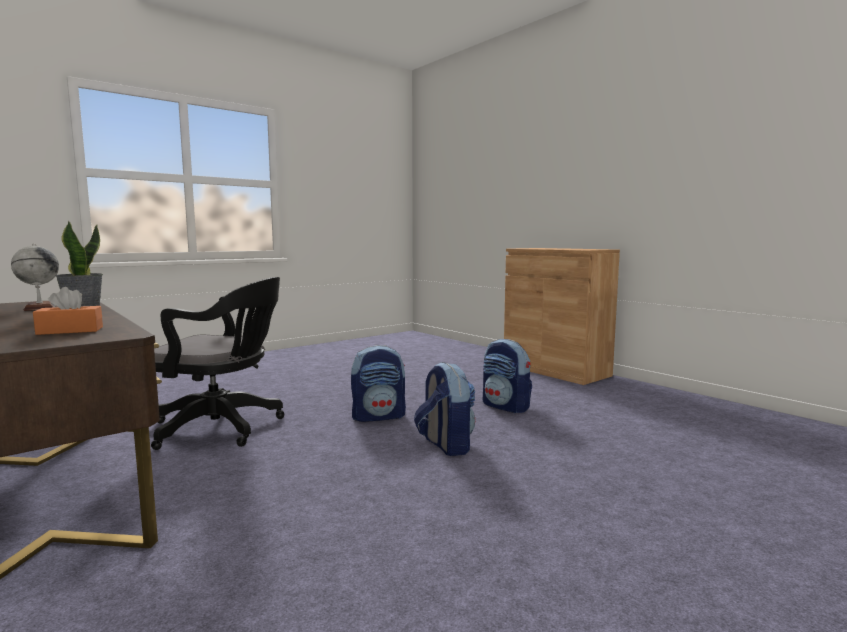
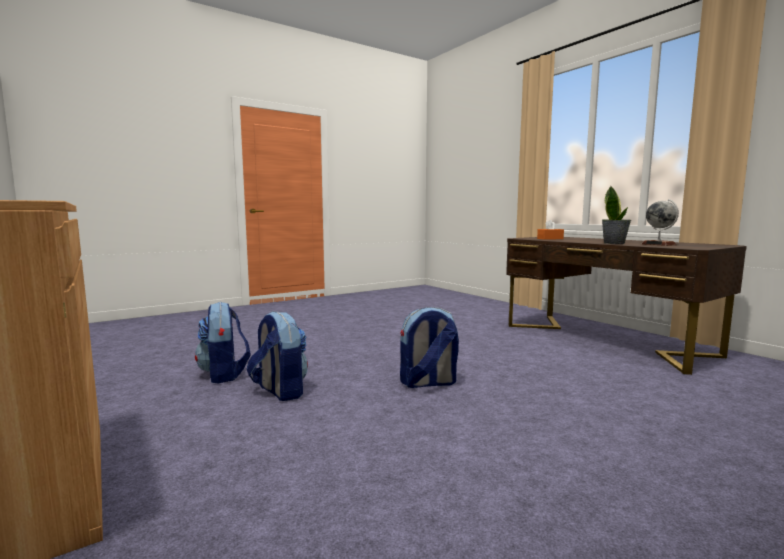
camera: 175 degrees left, 0 degrees up
(223, 428) = (575, 375): black office chair -> none
(445, 445) = (371, 356): backpack -> backpack (224, 374)

